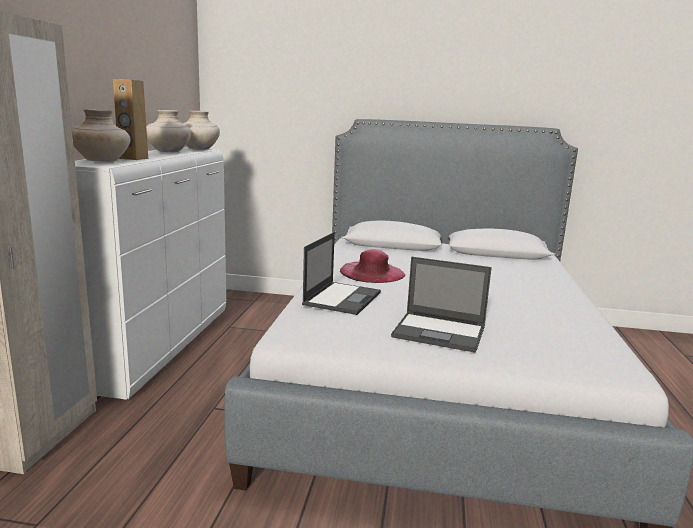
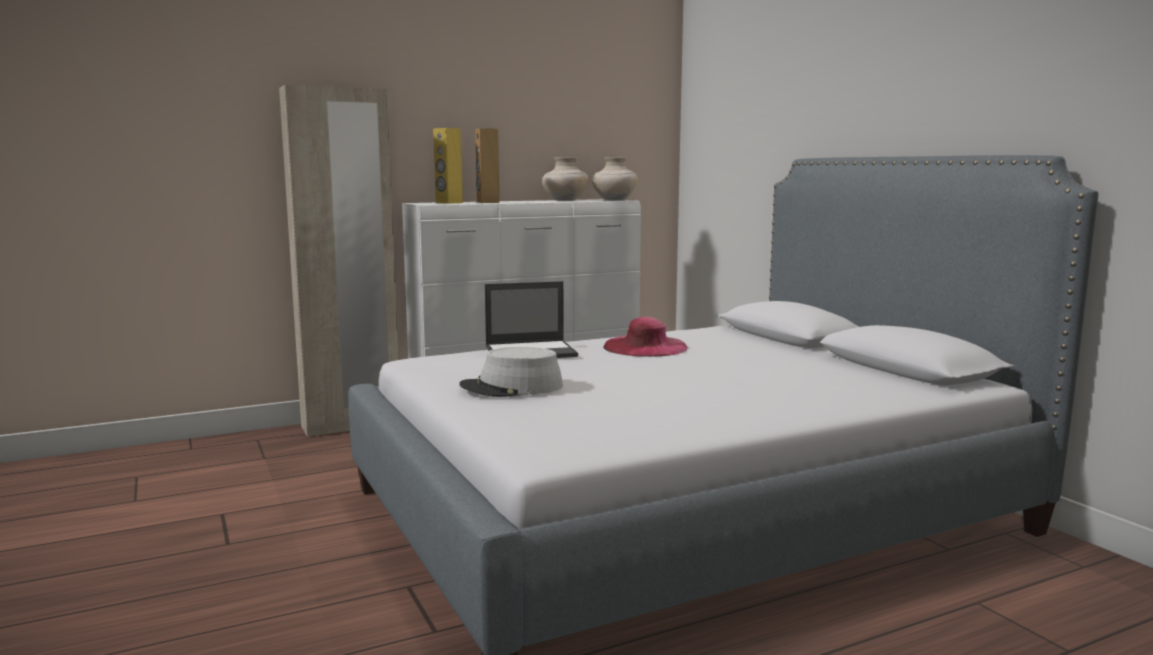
camera: 55 degrees right, 5 degrees down
(102, 161) = (448, 203): beige vase -> yellow speaker
(440, 332) = (512, 387): laptop -> grey hat

